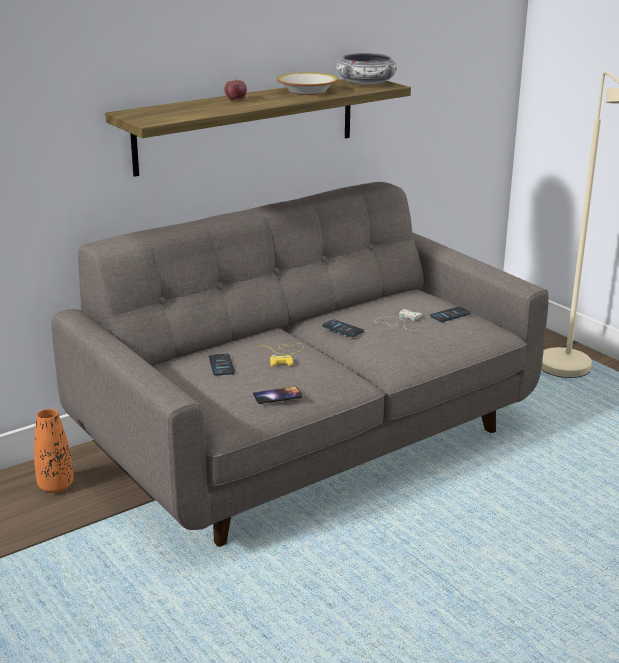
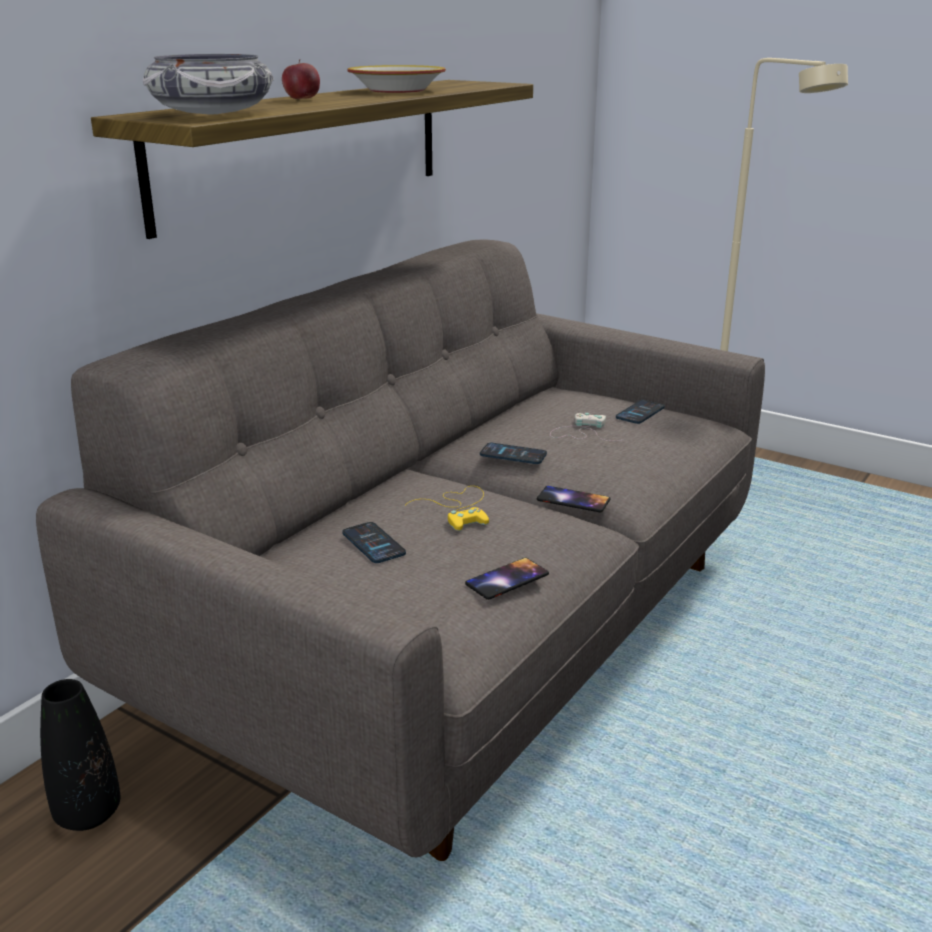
camera: 20 degrees left, 0 degrees up
(56, 486) = (88, 814): orange vase -> black vase
(357, 361) = (573, 500): none -> phone
(366, 83) = (464, 83): bowl -> bowl (211, 113)

